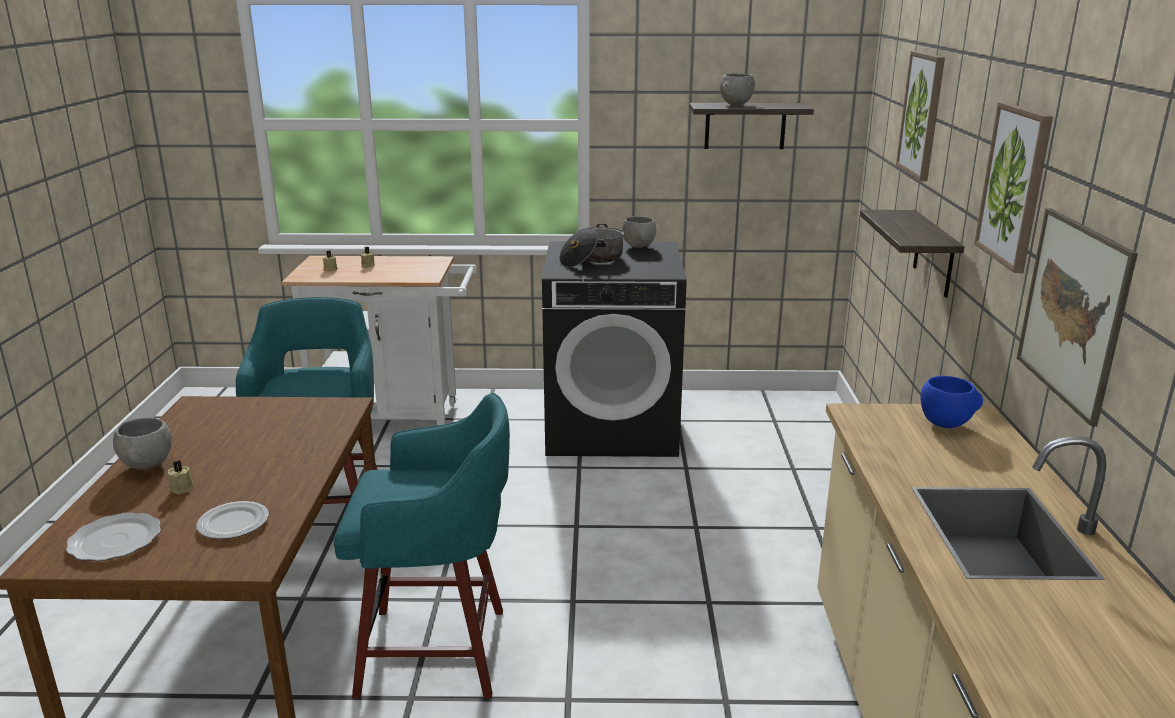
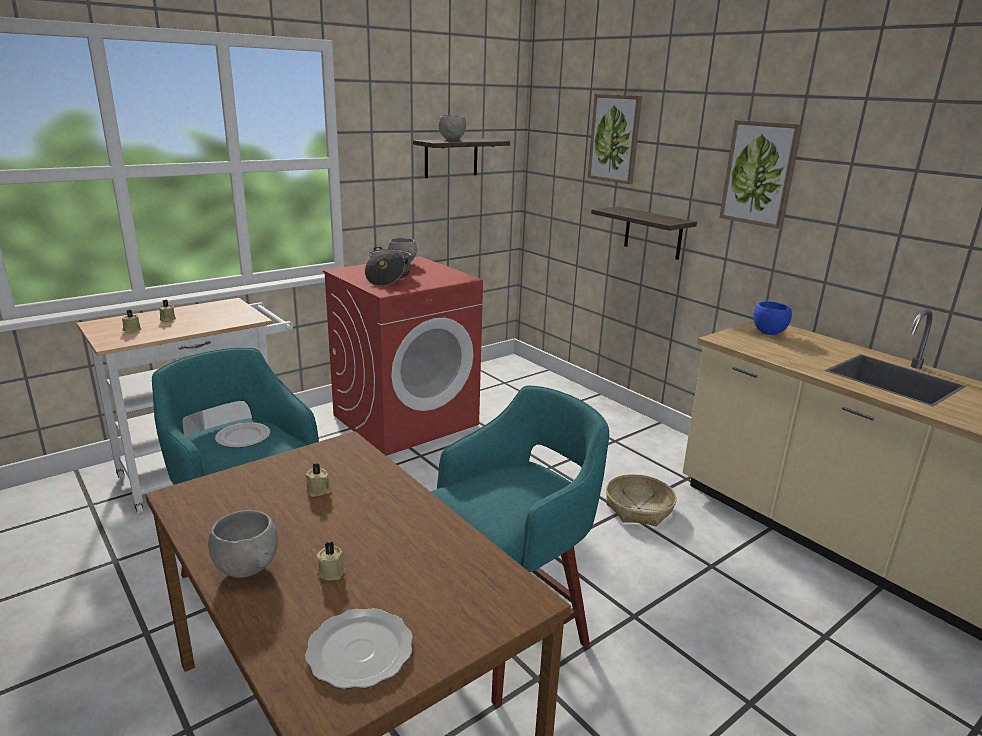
camera: 40 degrees left, 0 degrees up
(233, 524) = (446, 578): plate -> plate (243, 438)
(269, 433) = (319, 491): none -> beige candle
(612, 427) = (406, 419): black washing machine -> red washing machine
(732, 608) = (639, 508): none -> basket
(1072, 312) = (848, 243): picture -> none

